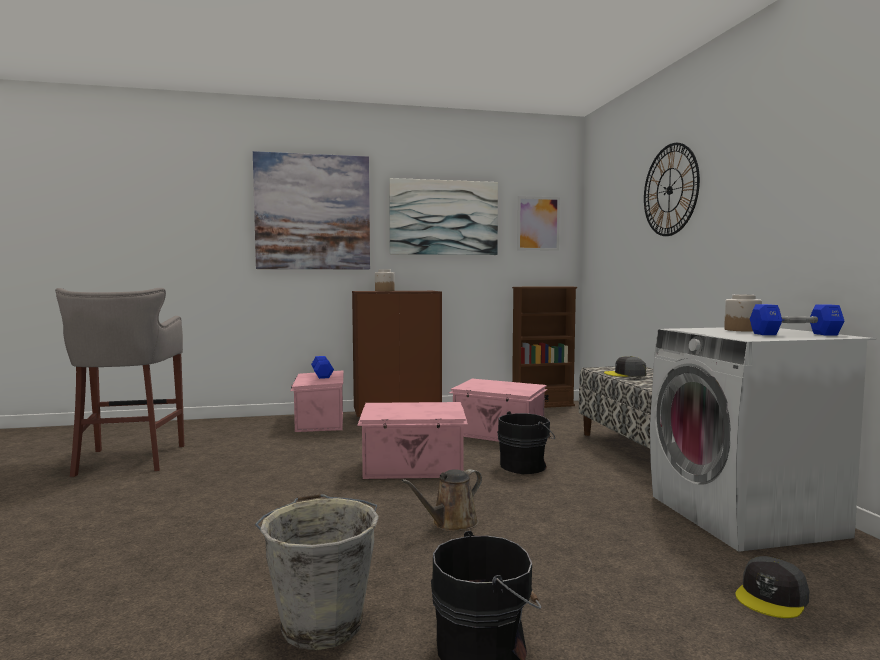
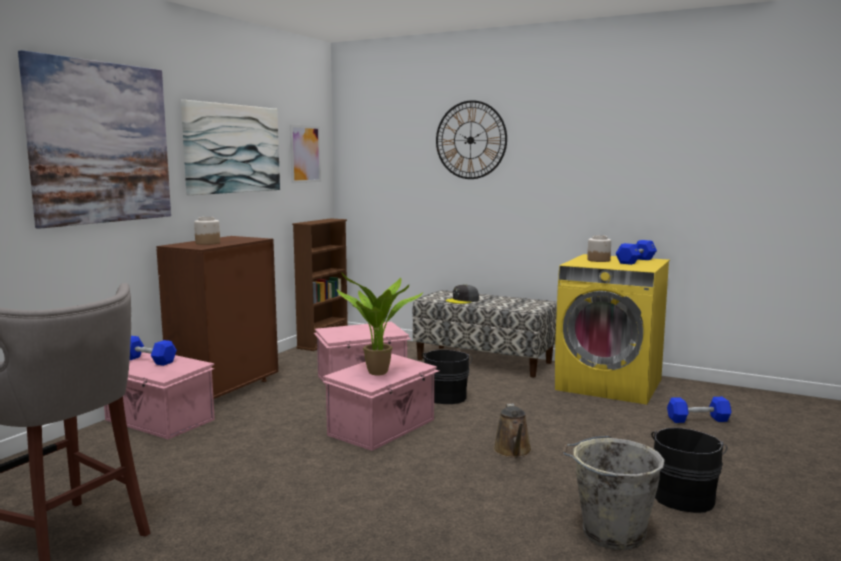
camera: 50 degrees left, 5 degrees up
(401, 411) = (379, 374): none -> potted plant
(748, 516) = (611, 384): white washing machine -> yellow washing machine
(772, 597) = (698, 420): grey cap -> blue dumbbell

